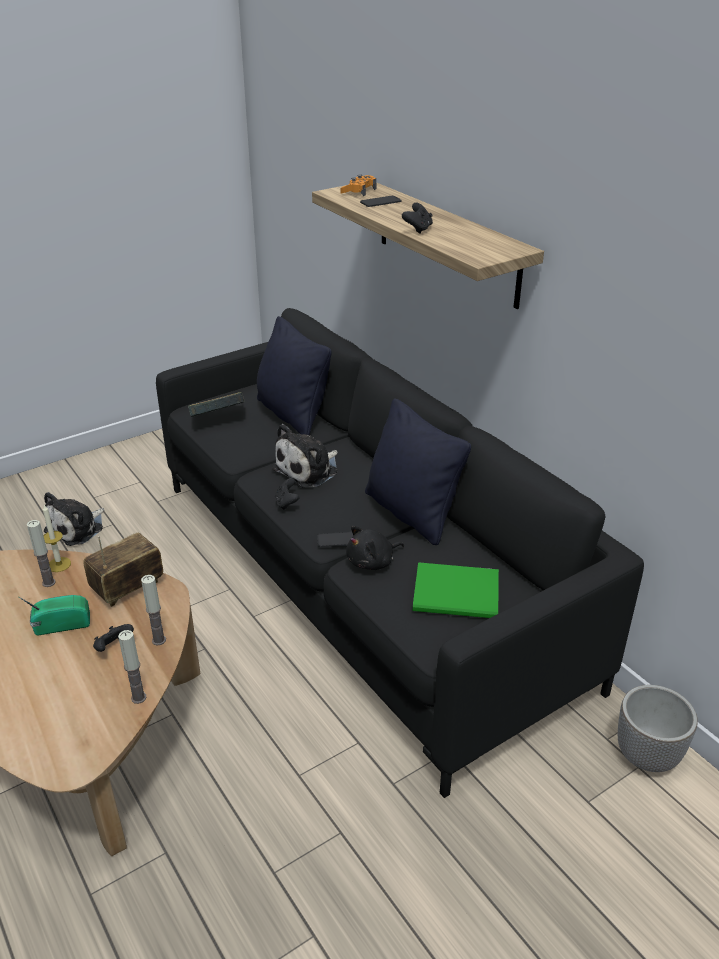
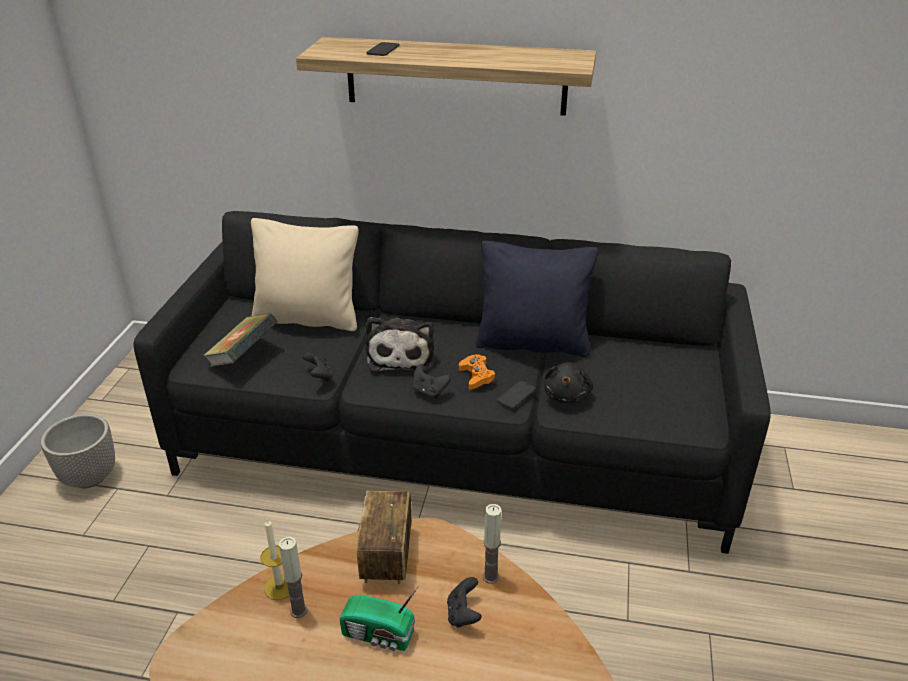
camera: 45 degrees left, 0 degrees up
(61, 624) = (379, 635): radio -> radio turned 105 degrees counterclockwise
(77, 528) = (111, 576): plush toy -> none
(138, 697) = (556, 633): candle -> none
(292, 414) = (308, 318): black pillow -> beige pillow
(359, 191) = (339, 47): orange game controller -> orange game controller (476, 376)
(418, 229) = (473, 61): black game controller -> black game controller (319, 376)
(458, 595) = (660, 380): green book -> none
(647, 756) = (779, 437): planter -> planter (90, 477)

